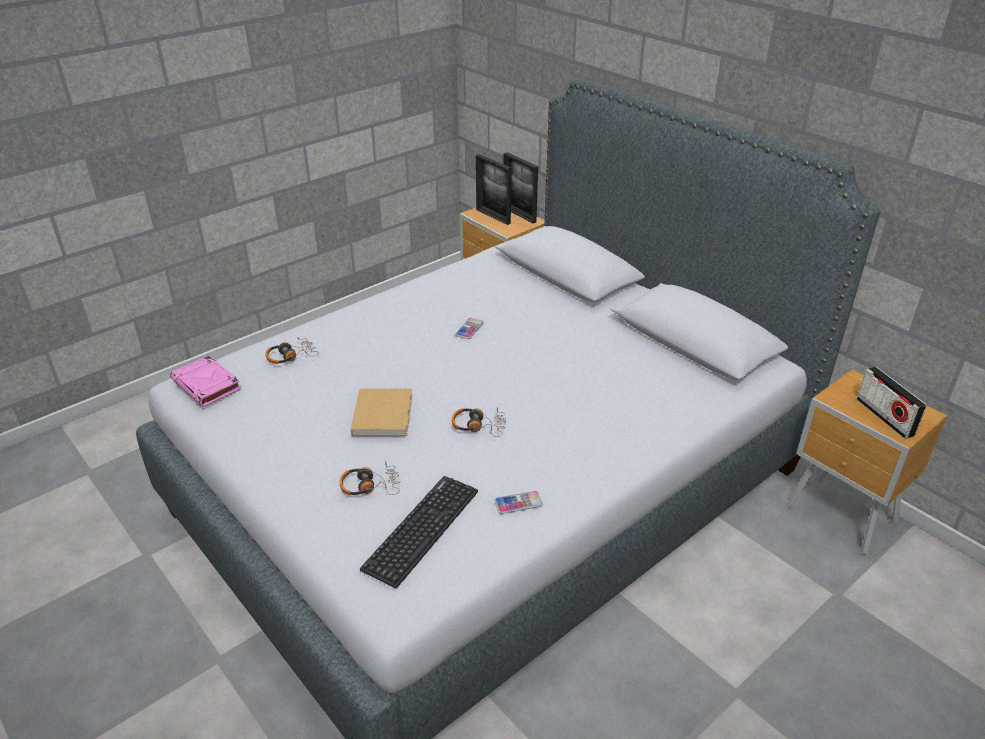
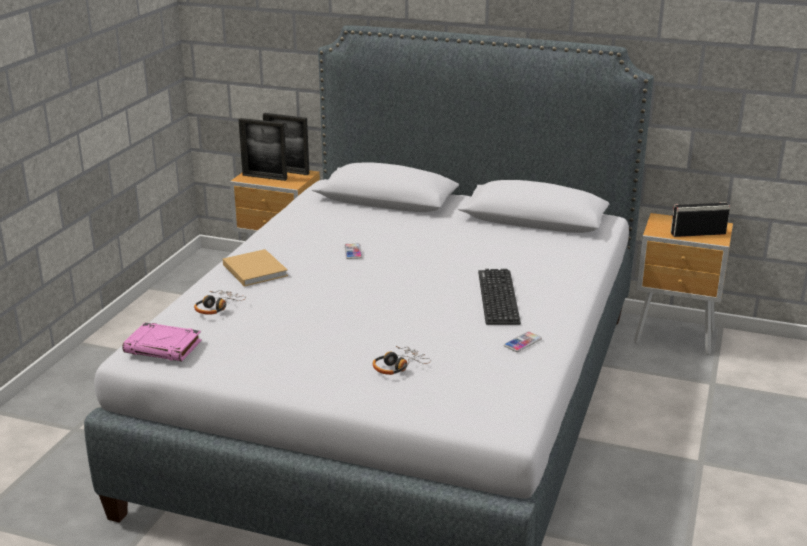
camera: 30 degrees left, 10 degrees down
(383, 413) = (351, 321): beige book -> beige book (254, 269)
(421, 529) = (471, 378): keyboard -> keyboard (498, 297)
(479, 426) = (437, 308): headphones -> none
(885, 417) = (698, 233): radio -> radio turned 135 degrees clockwise

